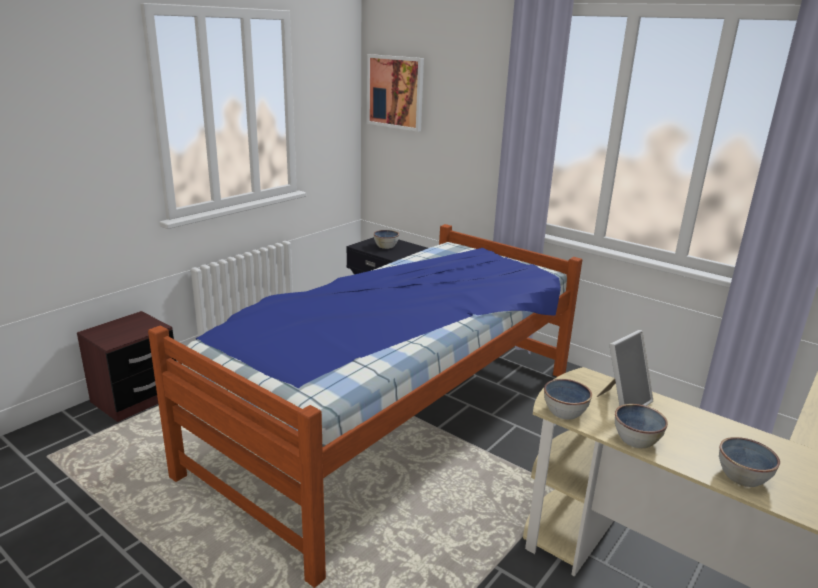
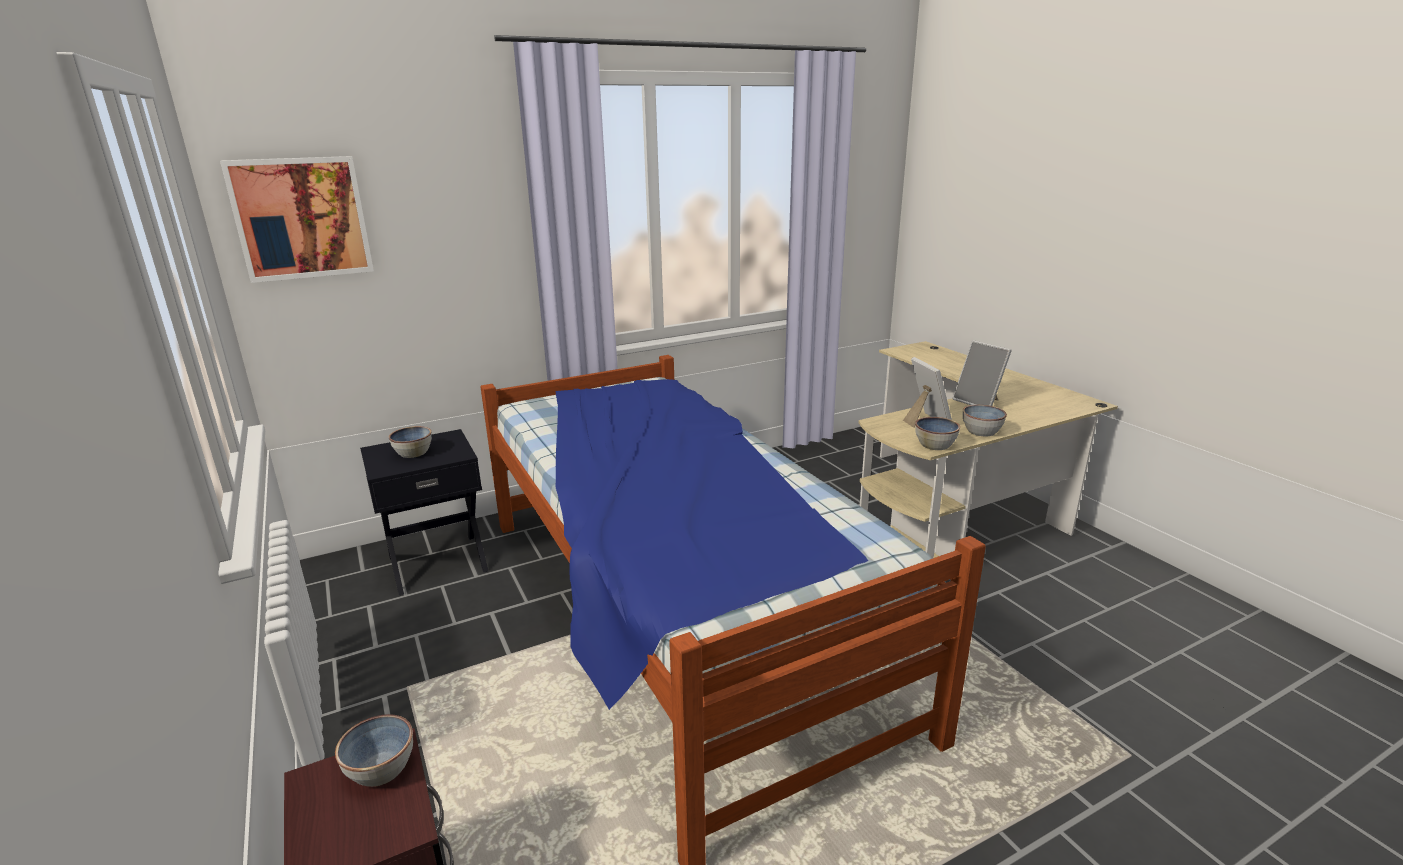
camera: 65 degrees left, 0 degrees up
(734, 435) = (979, 402): none -> picture frame
(742, 476) = (1031, 415): bowl -> bowl (380, 769)

